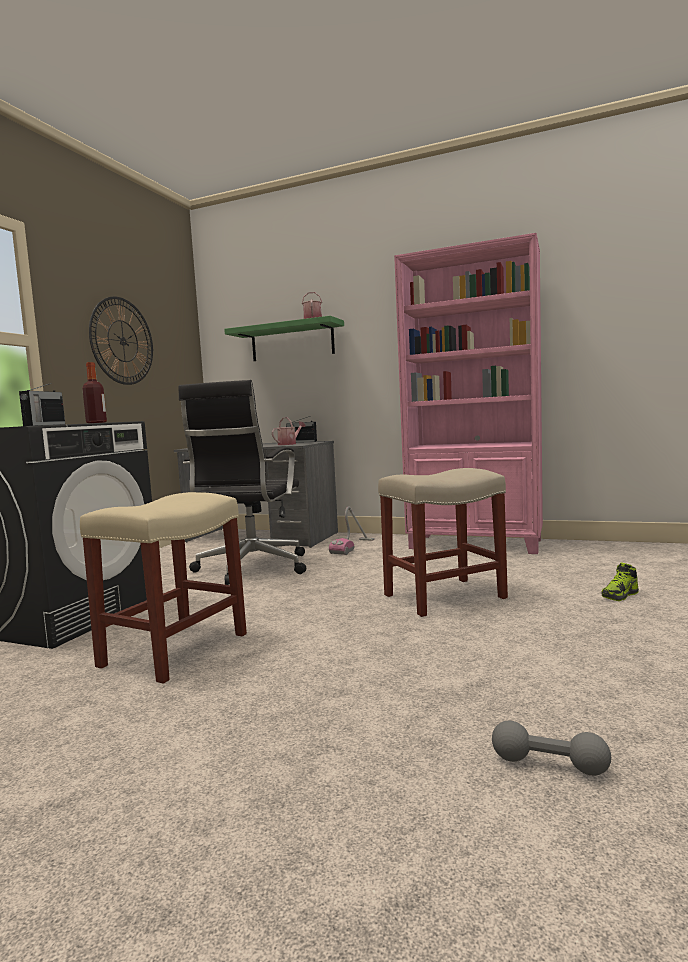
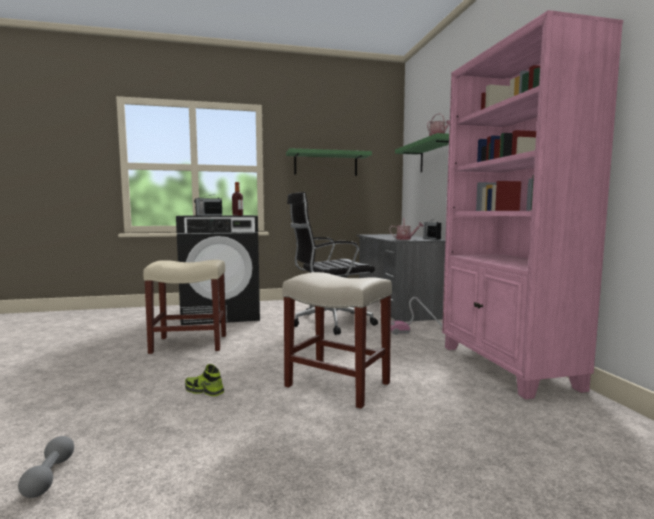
camera: 55 degrees right, 0 degrees up
(122, 341) = (326, 164): wall clock -> green shelf
(620, 595) = (439, 467): shoe -> shoe (204, 391)

